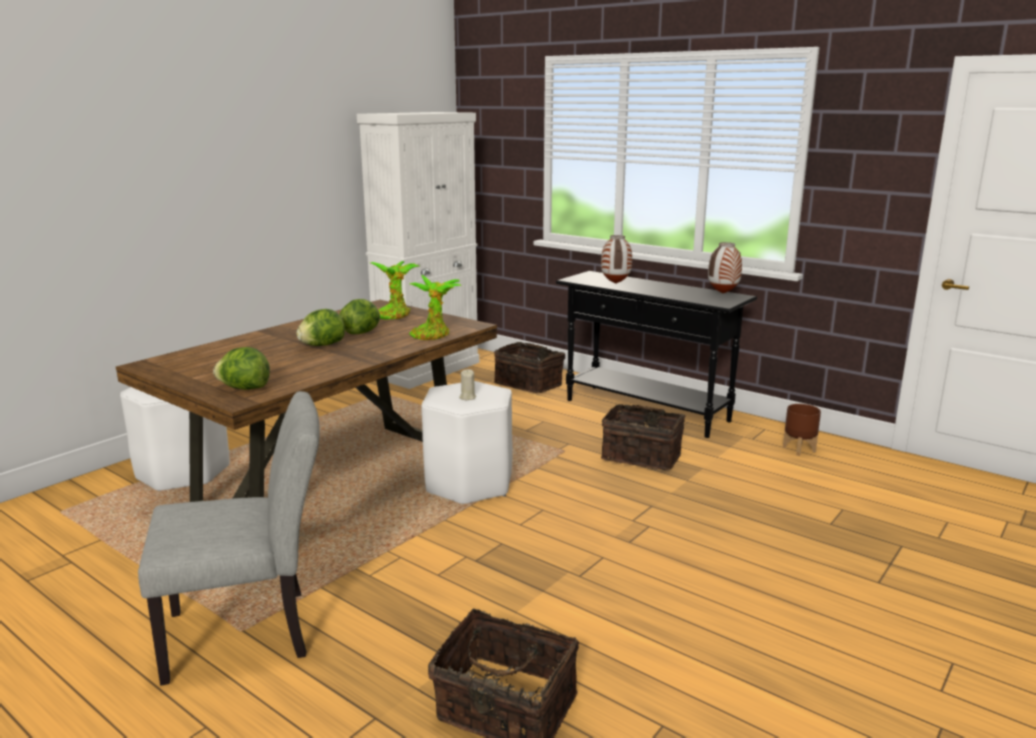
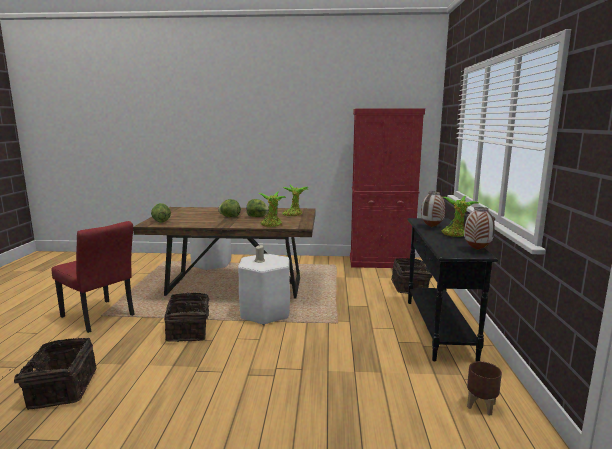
camera: 55 degrees right, 5 degrees down
(251, 633) = (101, 317): grey chair -> red chair
(428, 370) = (381, 262): white cabinet -> red cabinet
(642, 456) = (366, 346): basket -> basket (189, 330)
(660, 285) = (456, 234): none -> potted plant

